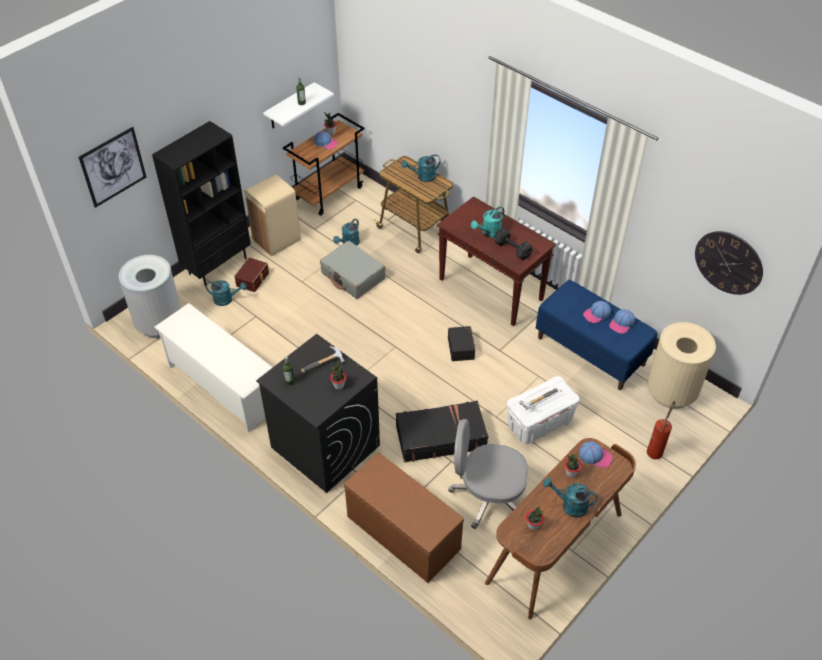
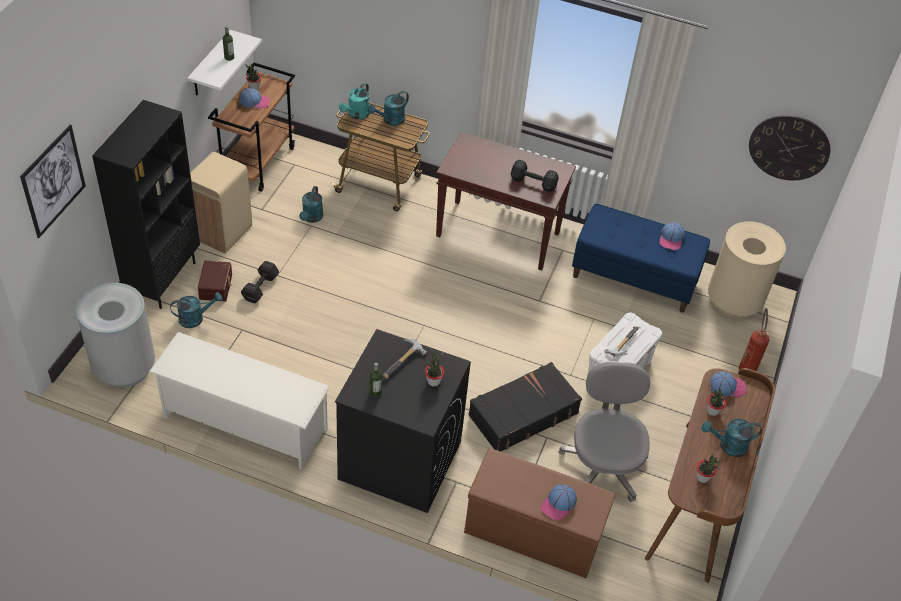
camera: 25 degrees left, 0 degrees up
(284, 288) = (259, 288): none -> black dumbbell
(353, 276) = (335, 255): grey suitcase -> none
(461, 348) = (497, 308): black storage box -> none
(487, 496) = (603, 464): grey office chair -> grey office chair turned 105 degrees clockwise
(488, 233) = (498, 169): turquoise watering can -> turquoise watering can (356, 115)
(597, 314) = (641, 235): cap -> cap (558, 504)

